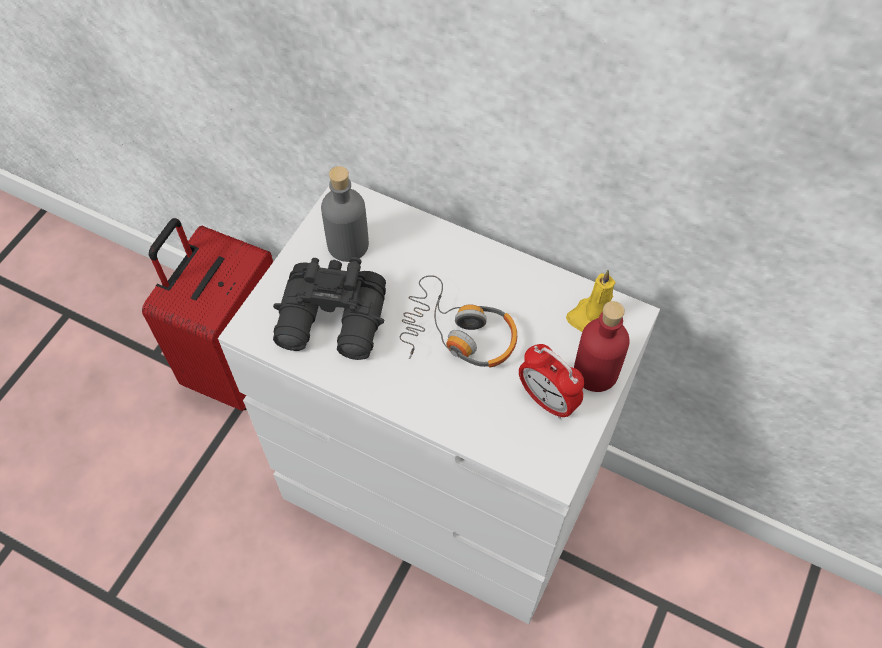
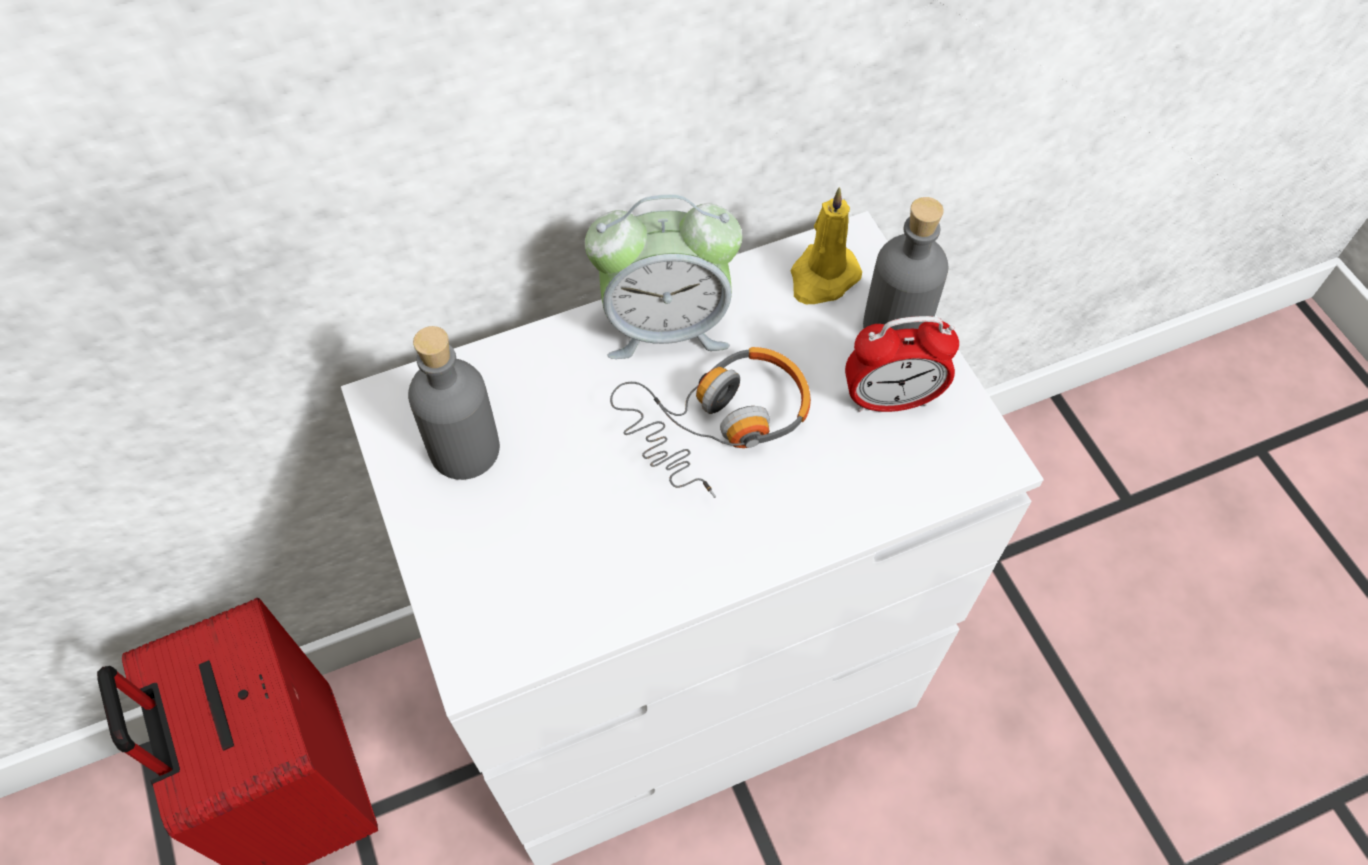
camera: 50 degrees left, 0 degrees up
(334, 322) = (567, 550): black binoculars -> none
(493, 272) = (665, 325): none -> alarm clock
(595, 372) = (895, 327): red bottle -> grey bottle

